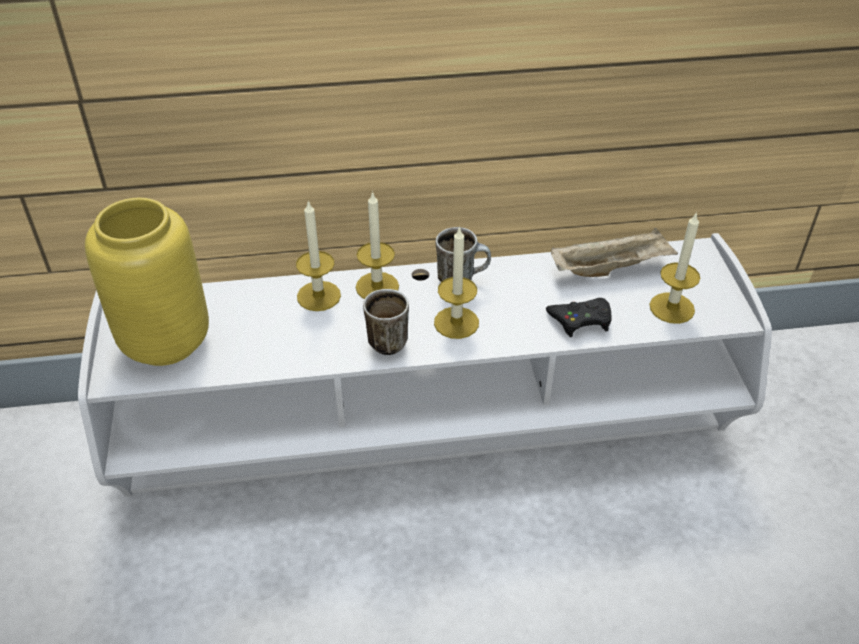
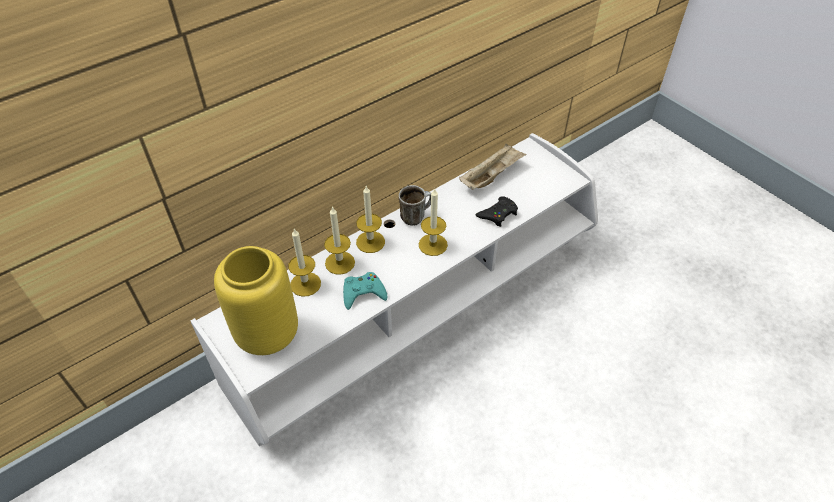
camera: 30 degrees left, 5 degrees up
(317, 344) = (363, 293): none -> turquoise game controller
(387, 338) = (402, 271): mug -> none
(672, 308) = (538, 187): candle -> candle (305, 284)

